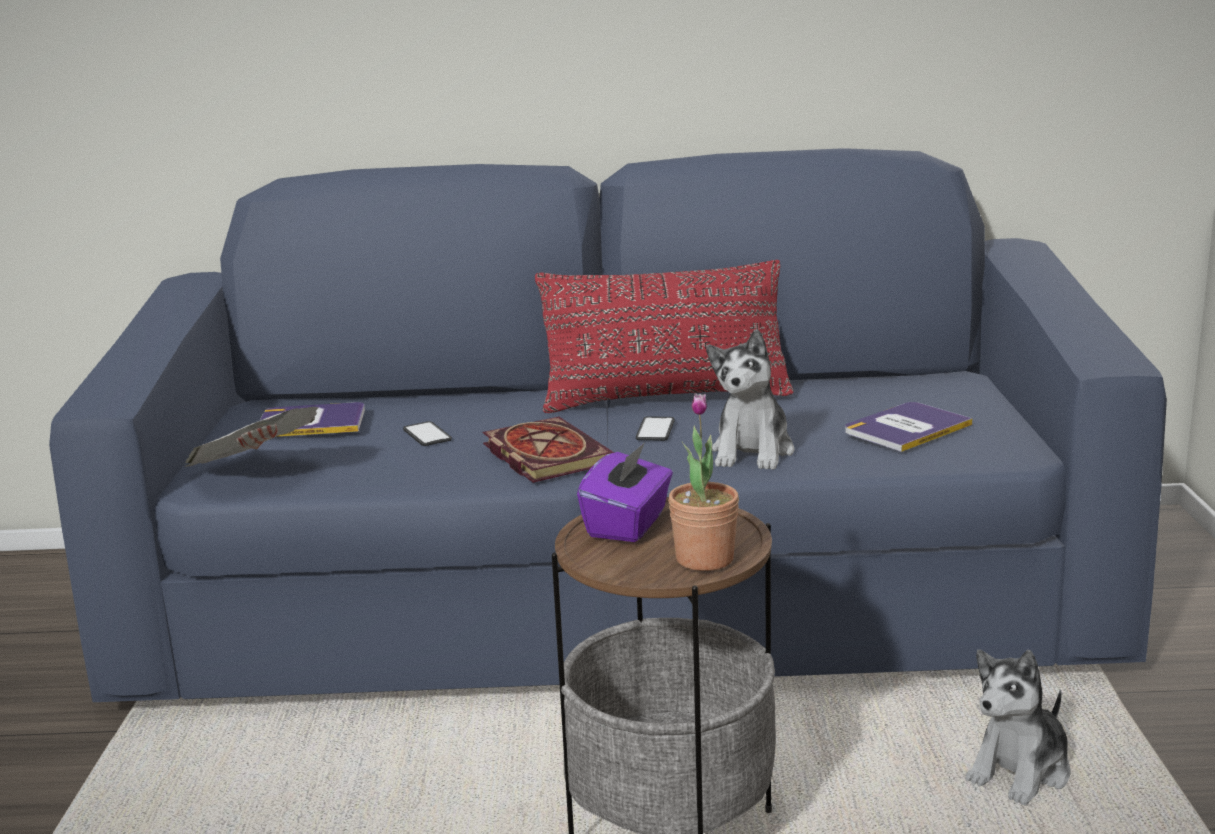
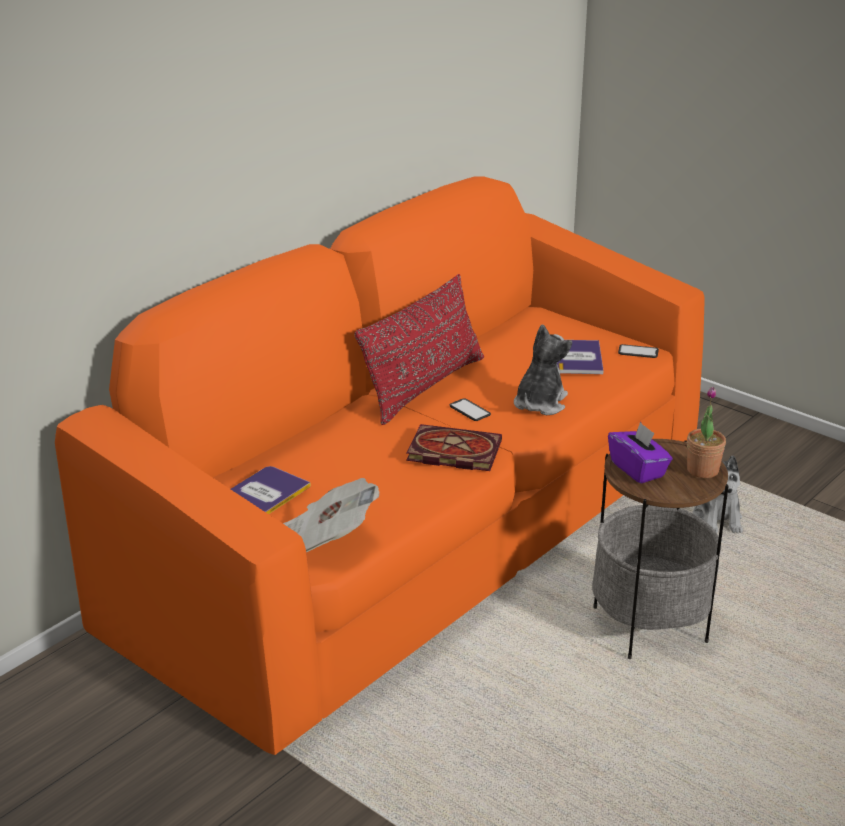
camera: 50 degrees left, 10 degrees up
(427, 435) = (348, 470): phone -> phone (638, 352)
(615, 607) = (420, 535): blue sofa -> orange sofa
(753, 452) = (539, 403): plush toy -> plush toy turned 120 degrees counterclockwise

